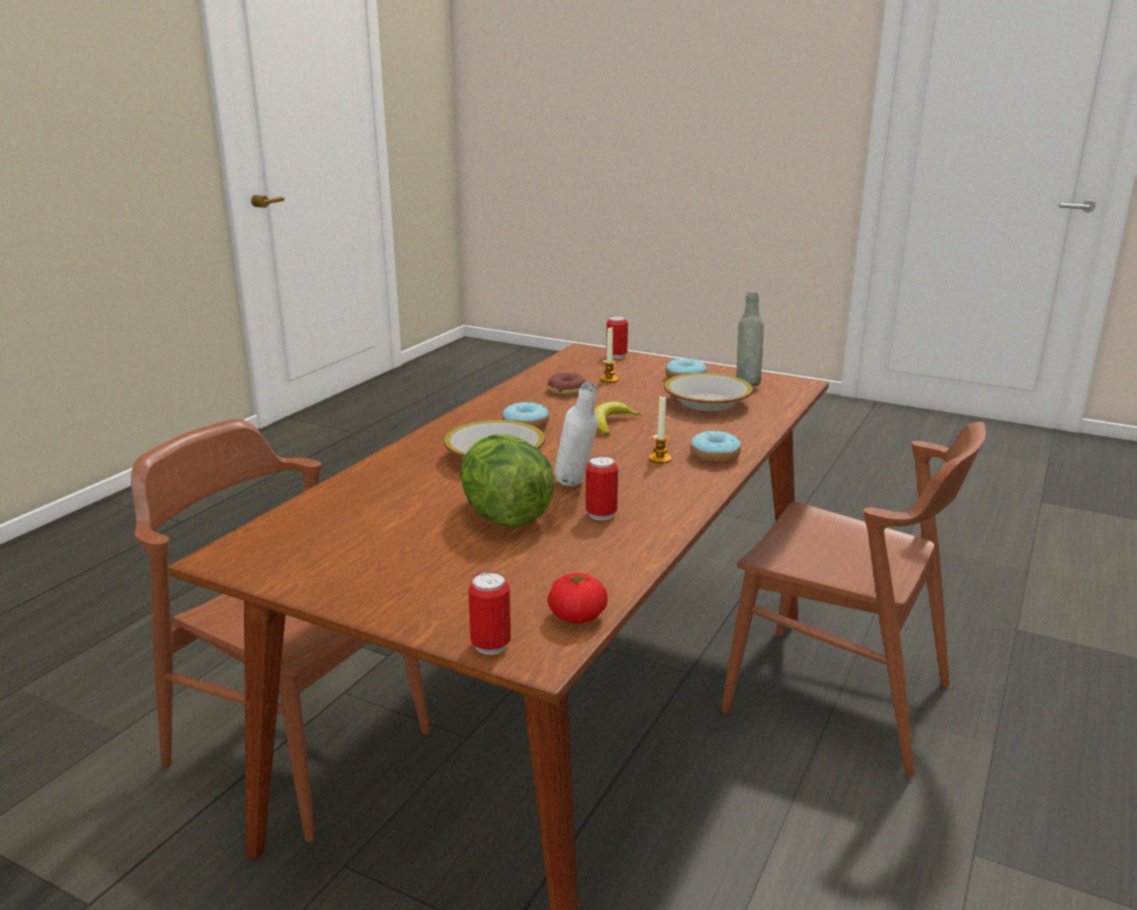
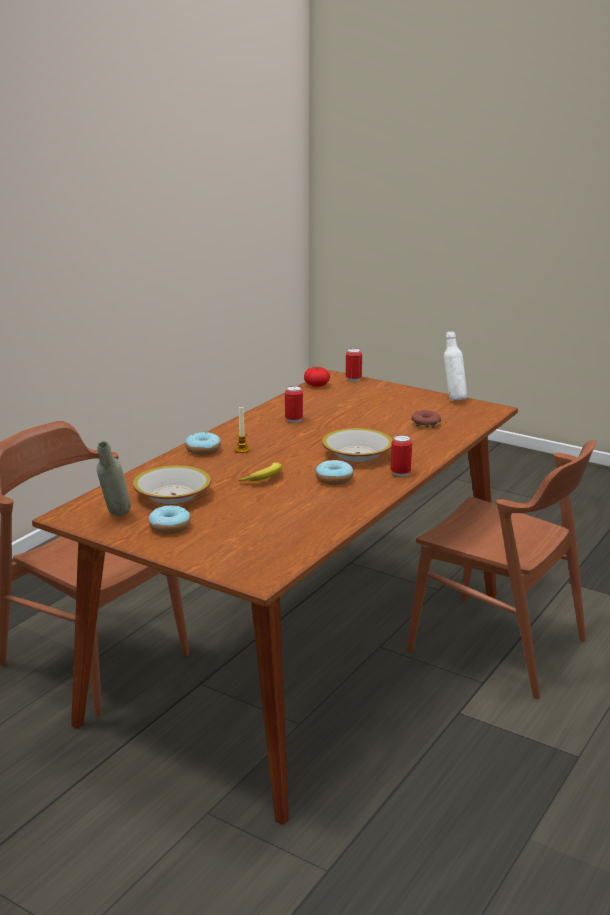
camera: 175 degrees left, 0 degrees up
(505, 516) = (349, 421): lettuce -> none
(566, 390) = (293, 516): donut -> donut (425, 424)
(576, 487) = (304, 434): white bottle -> white bottle (453, 399)
(609, 379) = (247, 529): candle -> none
(616, 356) = (223, 567): can -> can (400, 473)

